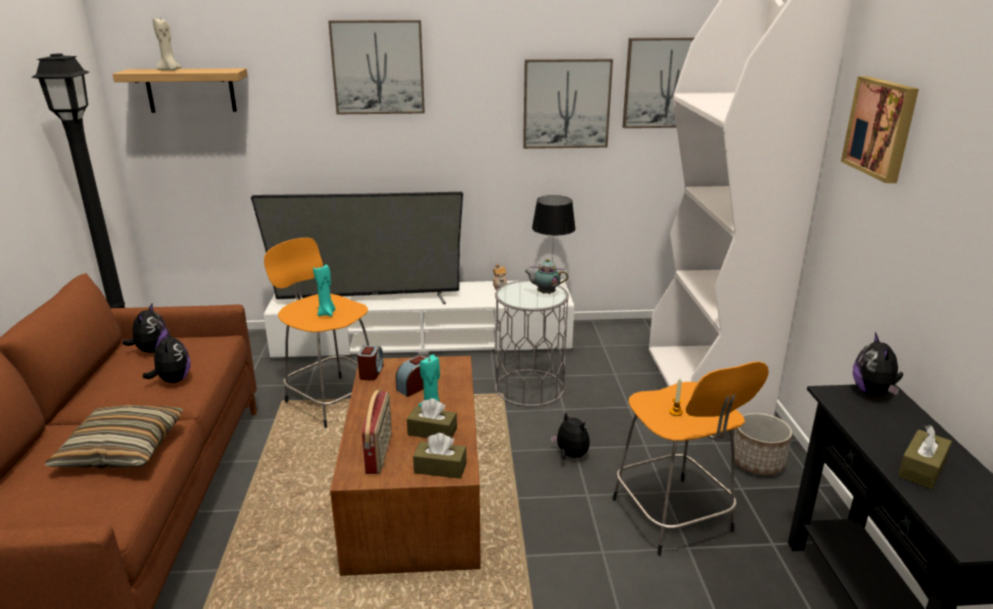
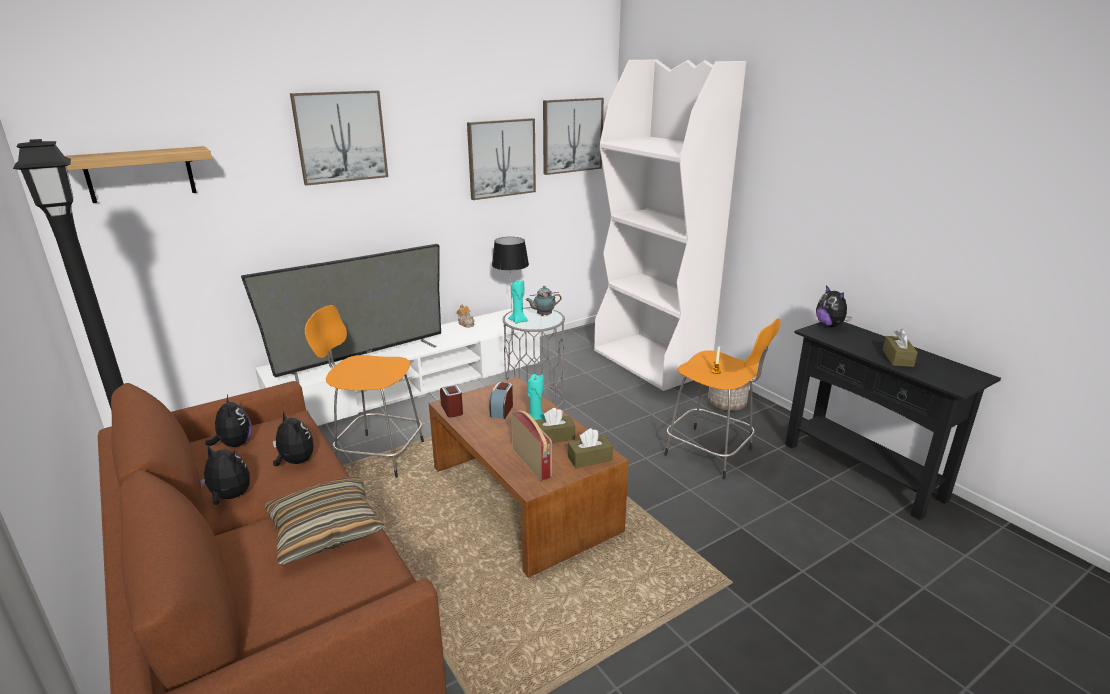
camera: 30 degrees left, 0 degrees up
(170, 70) = (121, 153): beige candle -> none
(327, 313) = (374, 371): turquoise candle -> turquoise candle (518, 321)
(570, 455) = (610, 436): plush toy -> plush toy (229, 497)
(882, 128) = (786, 151): picture -> none

